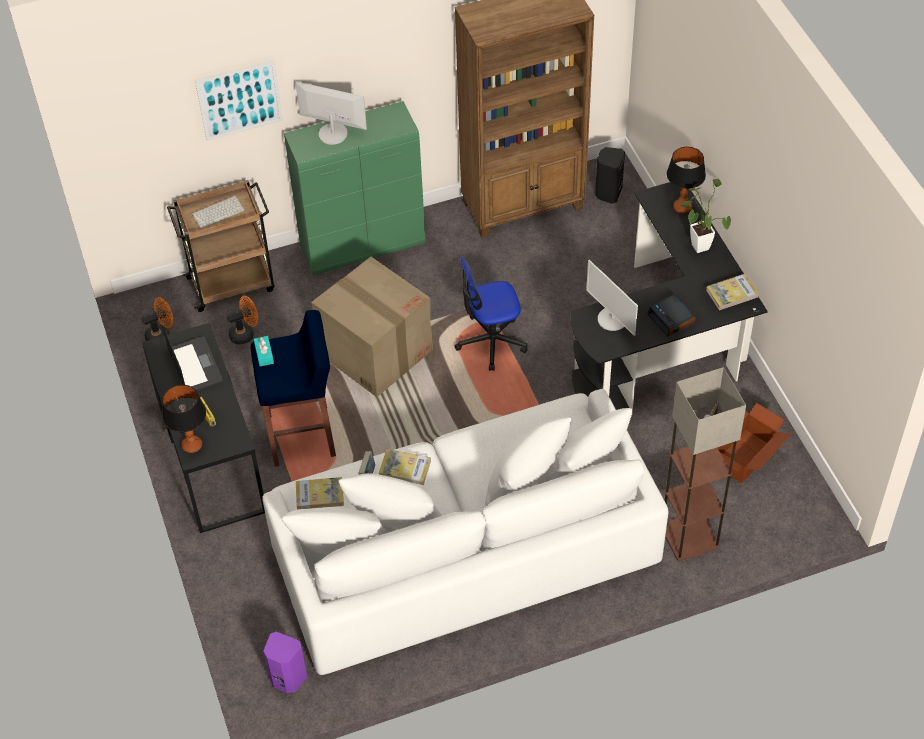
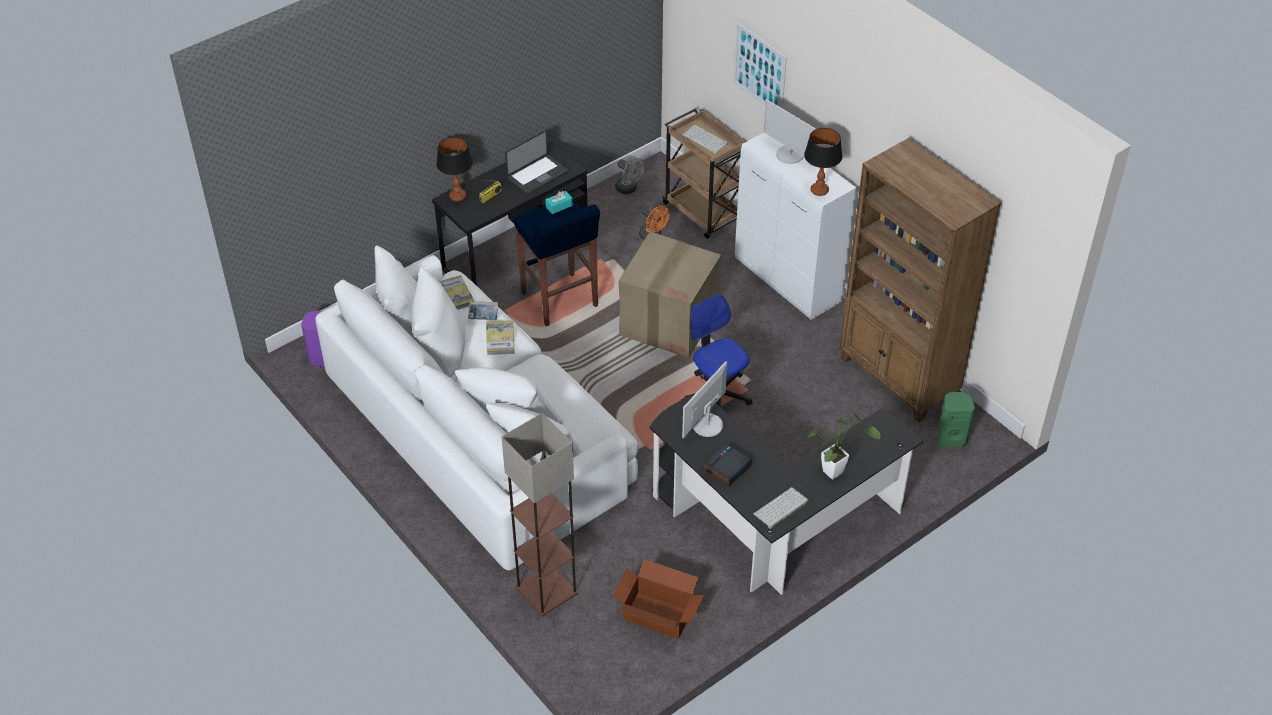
camera: 70 degrees right, 5 degrees down
(161, 335) = (629, 189): orange fan -> grey fan
(333, 133) = (789, 155): monitor -> monitor turned 135 degrees clockwise
(364, 246) = (788, 282): green cabinet -> white cabinet
(608, 193) = (951, 438): black speaker -> green speaker
(682, 207) = (880, 448): table lamp -> table lamp (819, 190)
(732, 293) = (781, 509): book -> keyboard

